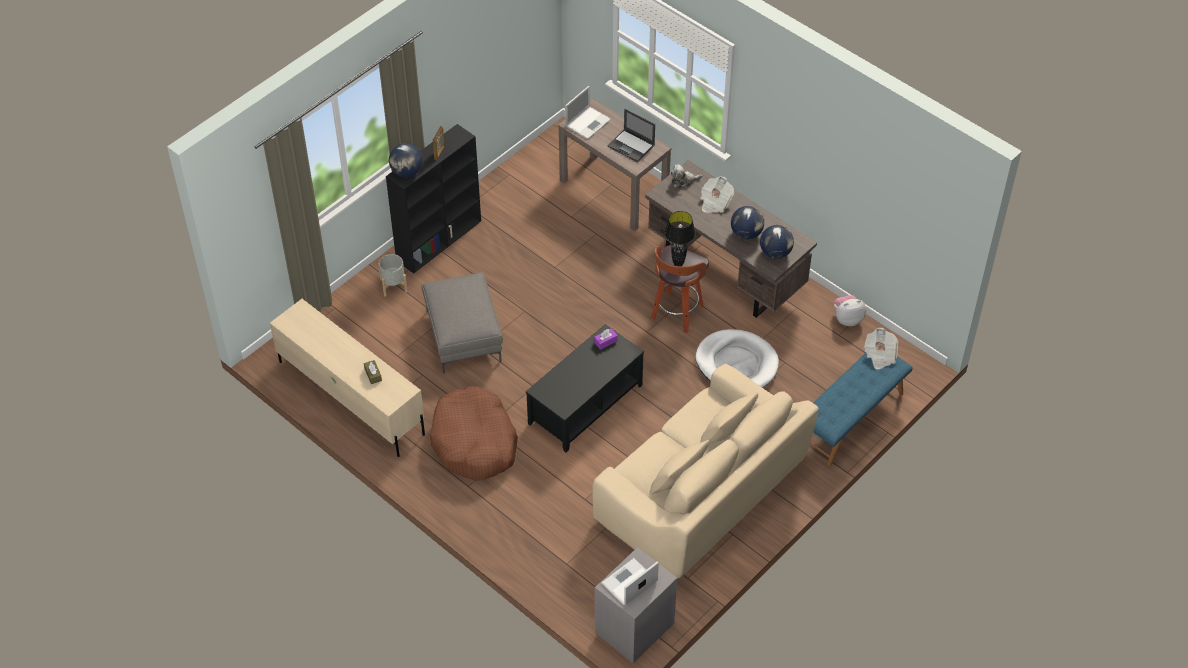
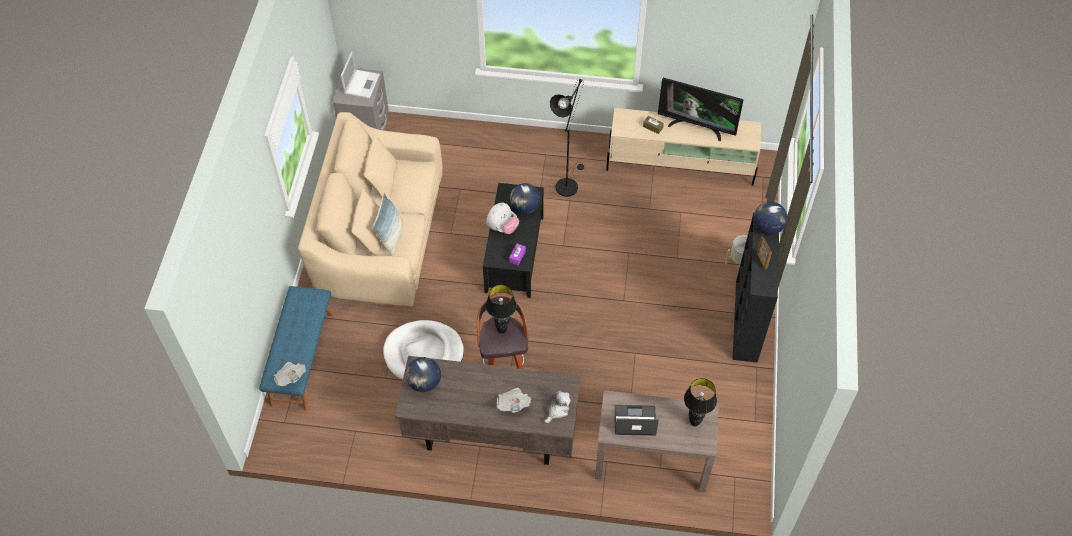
camera: 145 degrees right, 5 degrees up
(332, 352) = (696, 126): none -> television
(464, 336) = (648, 254): grey ottoman -> none
(474, 442) = (568, 184): brown dog bed -> black floor lamp
(588, 122) = (694, 423): laptop -> black table lamp
(709, 420) = (391, 237): none -> pillow
(746, 234) = (462, 387): globe -> globe (524, 207)
(847, 319) = (356, 452): plush toy -> plush toy (502, 228)

